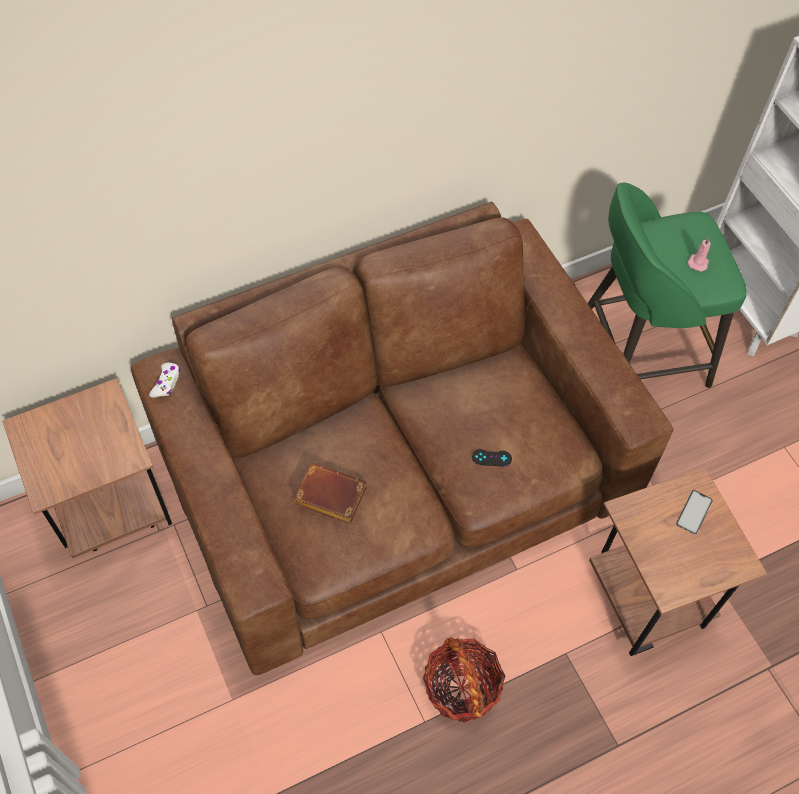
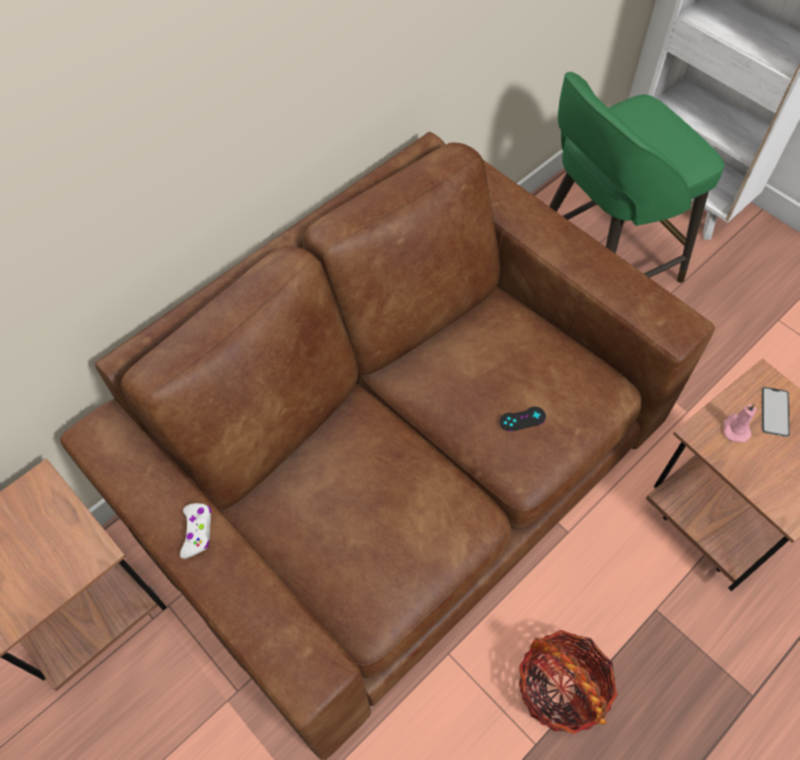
camera: 15 degrees left, 0 degrees up
(166, 383) = (111, 446): white game controller -> white game controller (197, 532)
(328, 497) = (353, 524): brown book -> none
(698, 262) = (664, 143): pink candle -> pink candle (735, 428)

